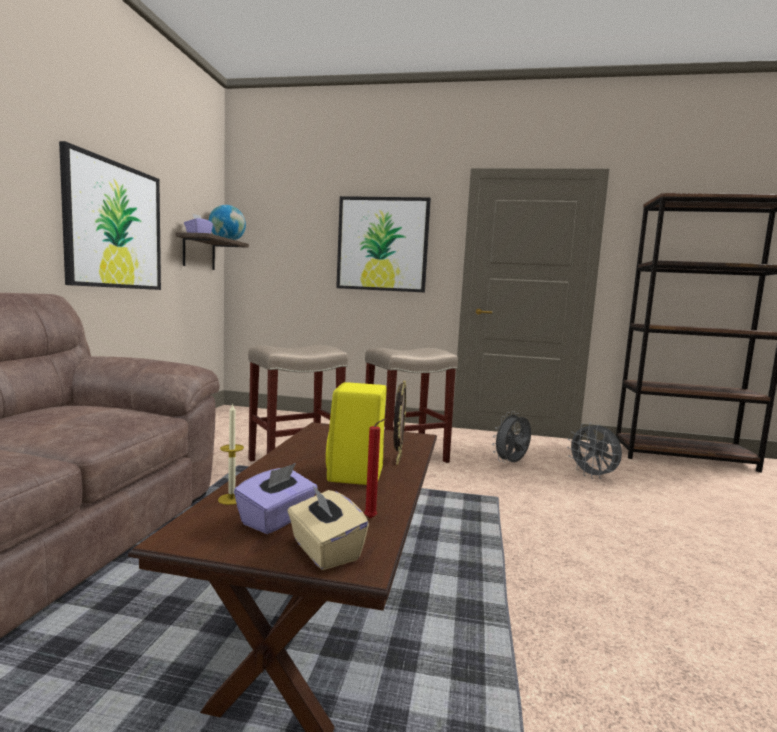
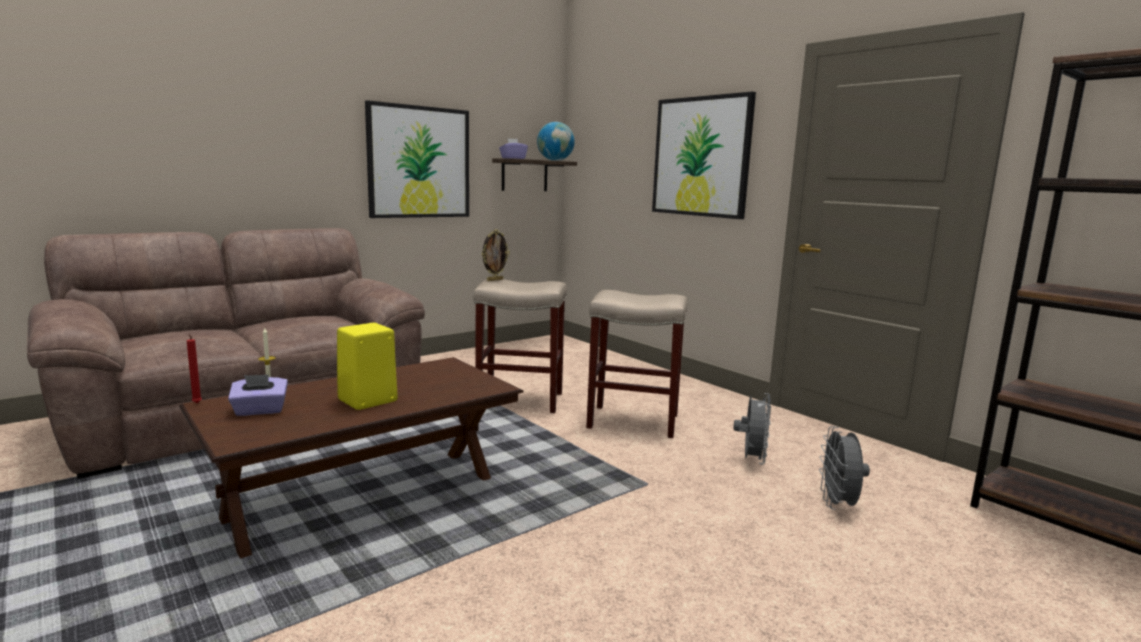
camera: 40 degrees right, 5 degrees up
(324, 550) = (238, 432): beige tissue box -> none
(372, 519) = (300, 426): red candle -> red candle (196, 403)
(397, 459) = (425, 399): picture frame -> picture frame (494, 280)
(511, 463) = (751, 459): grey fan -> grey fan turned 105 degrees clockwise

